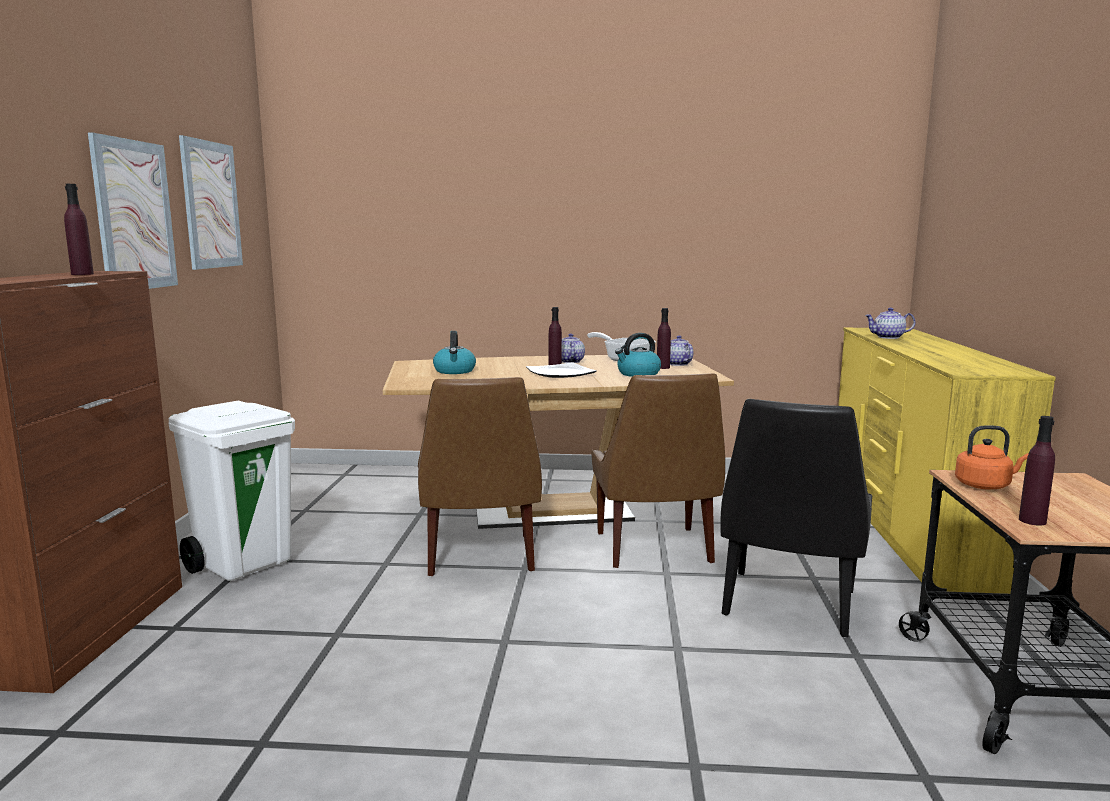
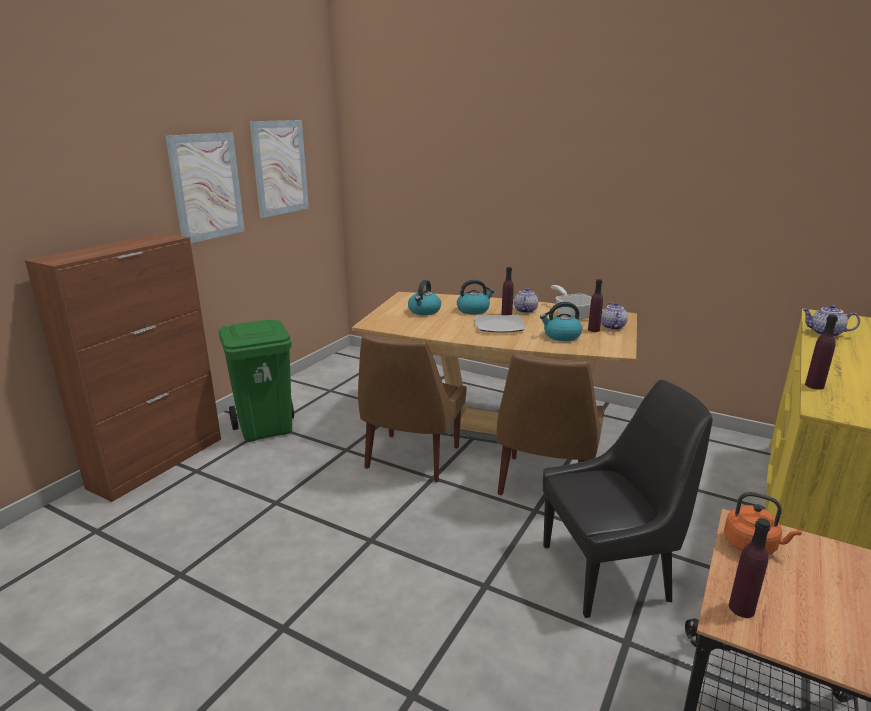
camera: 25 degrees right, 10 degrees up
(82, 274) = (139, 244): purple bottle -> purple bottle (814, 386)
(245, 563) = (266, 429): white trash can -> green trash can
(512, 366) = (473, 310): none -> kettle
(788, 605) = (609, 572): black chair -> black chair turned 150 degrees counterclockwise

